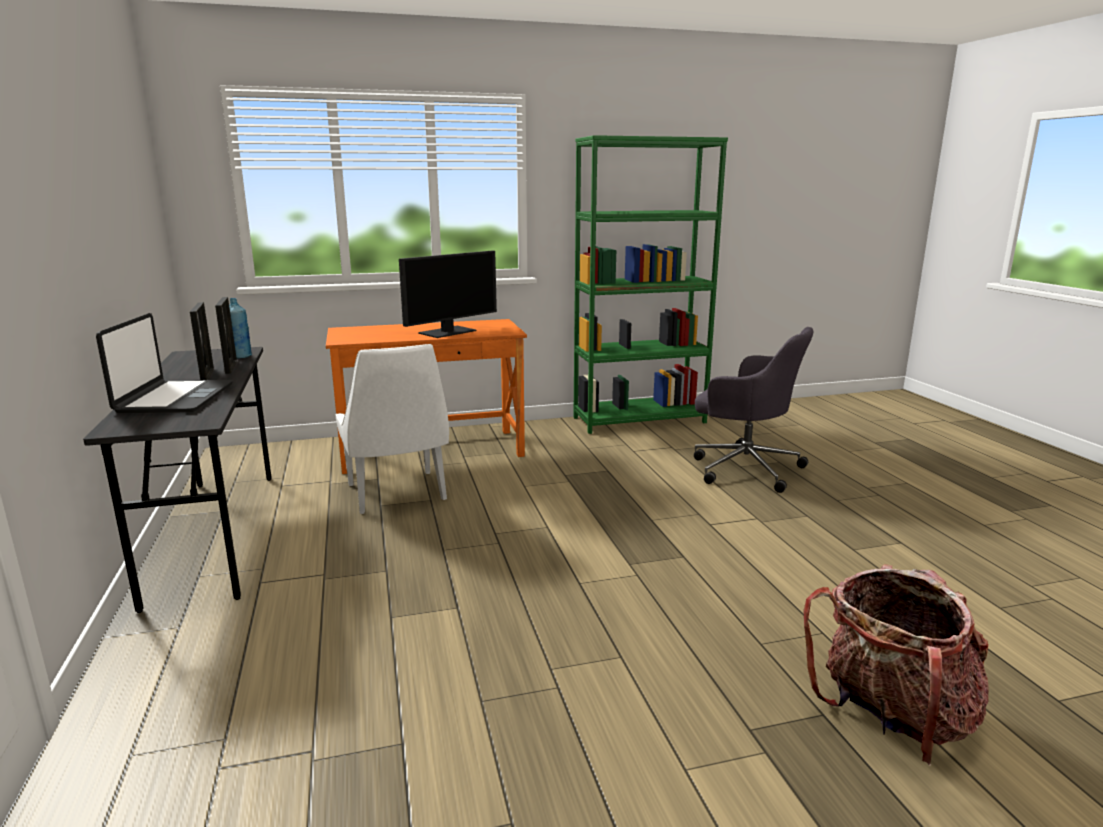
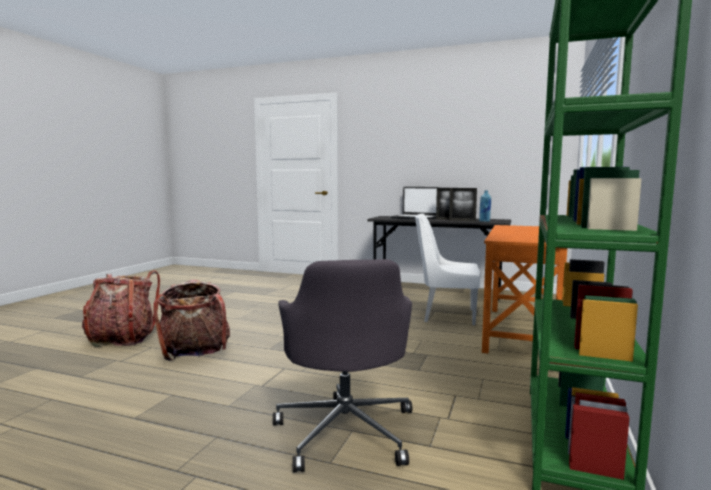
camera: 125 degrees right, 10 degrees down
(448, 332) = (513, 234): monitor -> none
(744, 467) = (346, 430): grey office chair -> grey office chair turned 75 degrees counterclockwise
(784, 598) = (195, 353): none -> backpack

